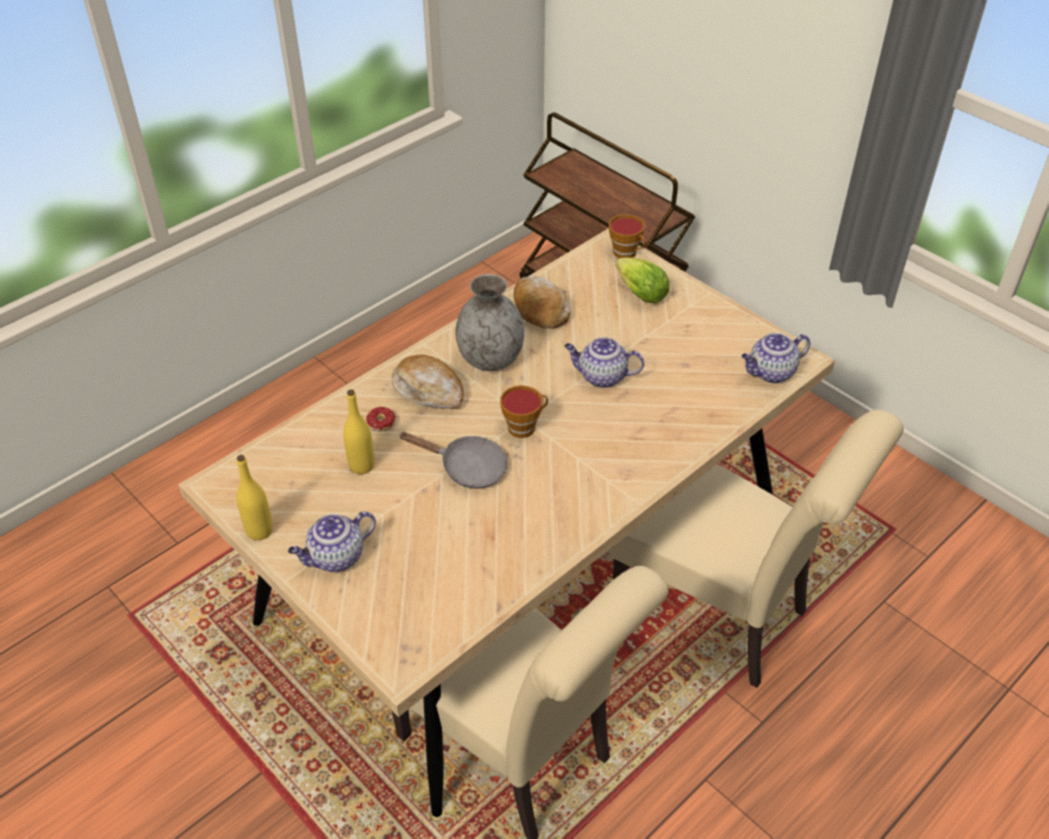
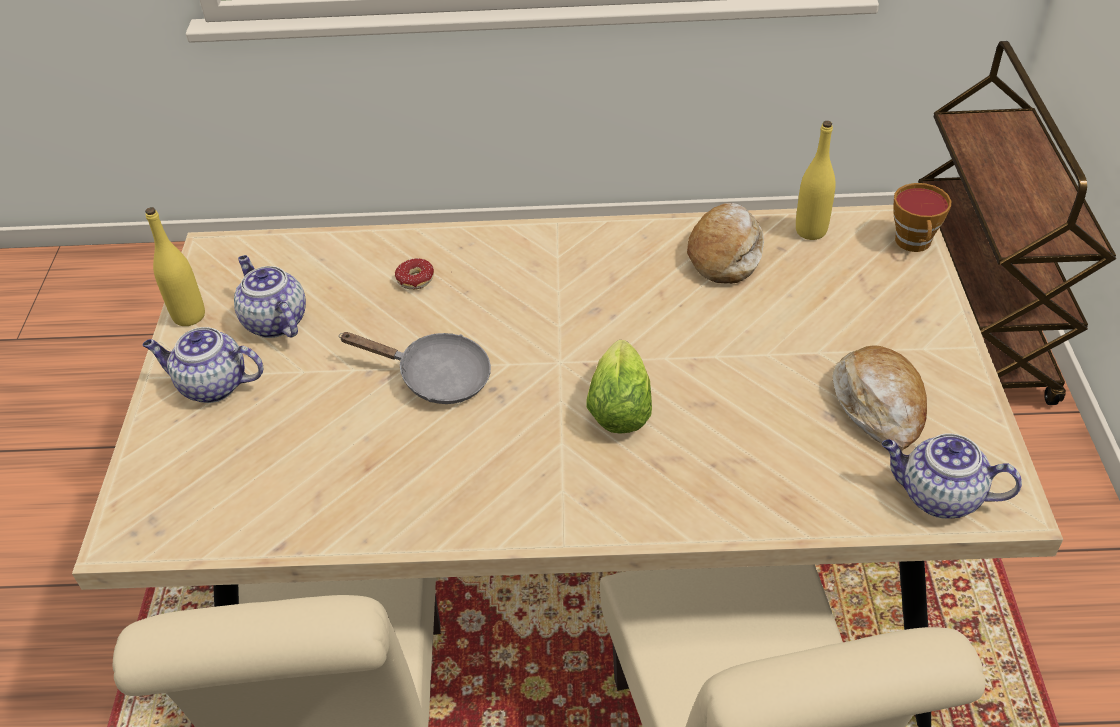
camera: 45 degrees right, 0 degrees up
(361, 465) = (346, 310): yellow bottle -> yellow bottle (811, 231)
(429, 390) = (501, 273): bread -> bread (879, 406)
(467, 468) = (436, 377): grey frying pan -> grey frying pan turned 45 degrees counterclockwise
(490, 359) = (604, 276): grey vase -> none
(524, 426) = (548, 371): cup -> none
(601, 377) = (703, 368): teapot -> teapot (274, 321)
(638, 292) = (873, 296): lettuce -> lettuce (620, 404)

